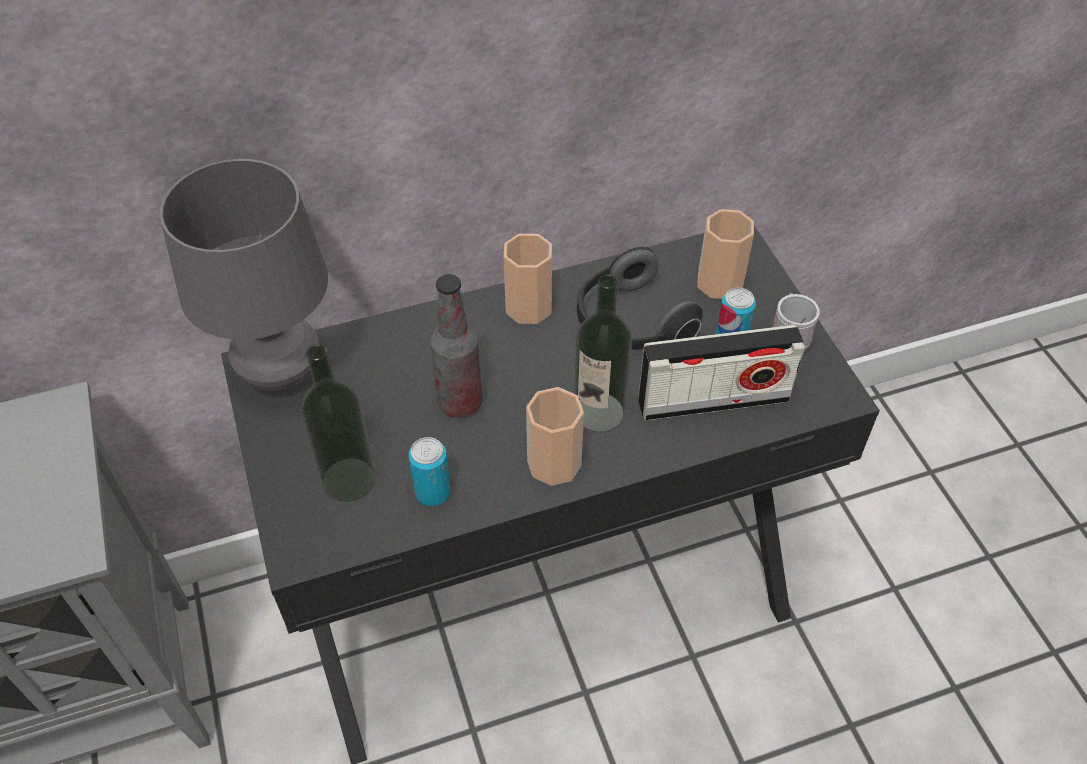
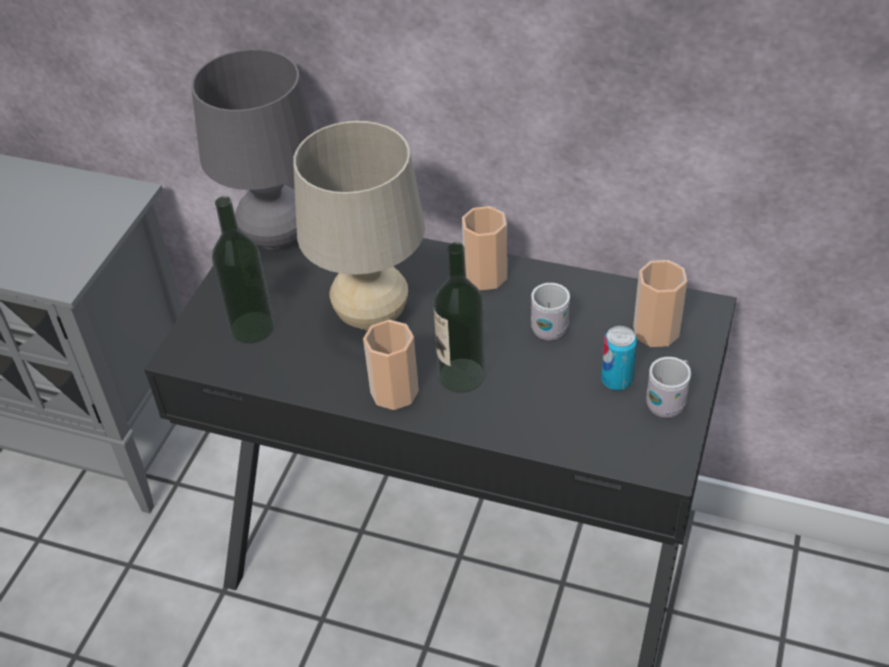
camera: 40 degrees right, 5 degrees down
(433, 492) = (295, 365): can -> none
(460, 402) = (371, 316): bottle -> beige table lamp
(630, 324) = (550, 326): headphones -> white mug
(713, 400) = (558, 413): radio -> none

